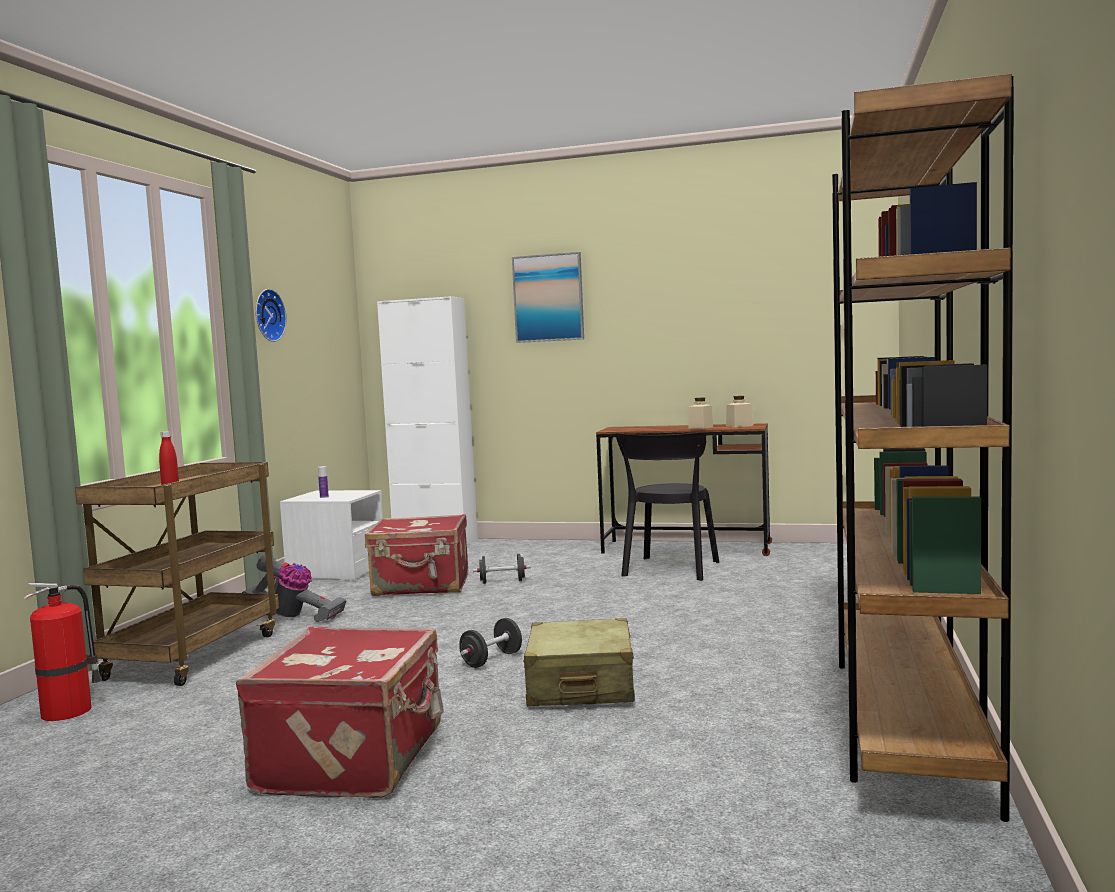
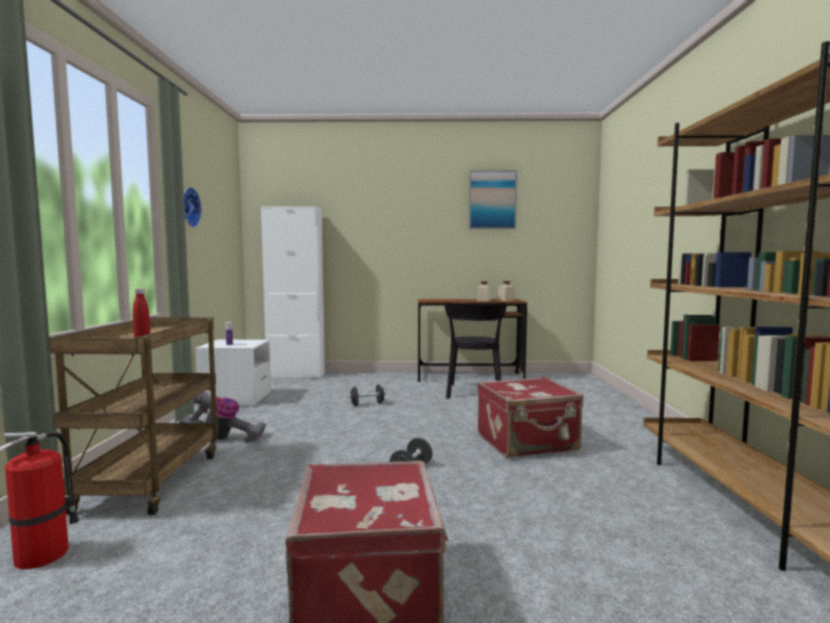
camera: 15 degrees left, 0 degrees up
(422, 586) = (310, 409): red suitcase -> red suitcase (527, 443)
(548, 298) = (380, 212): picture -> picture (492, 200)
(580, 685) = (498, 491): beige suitcase -> none

